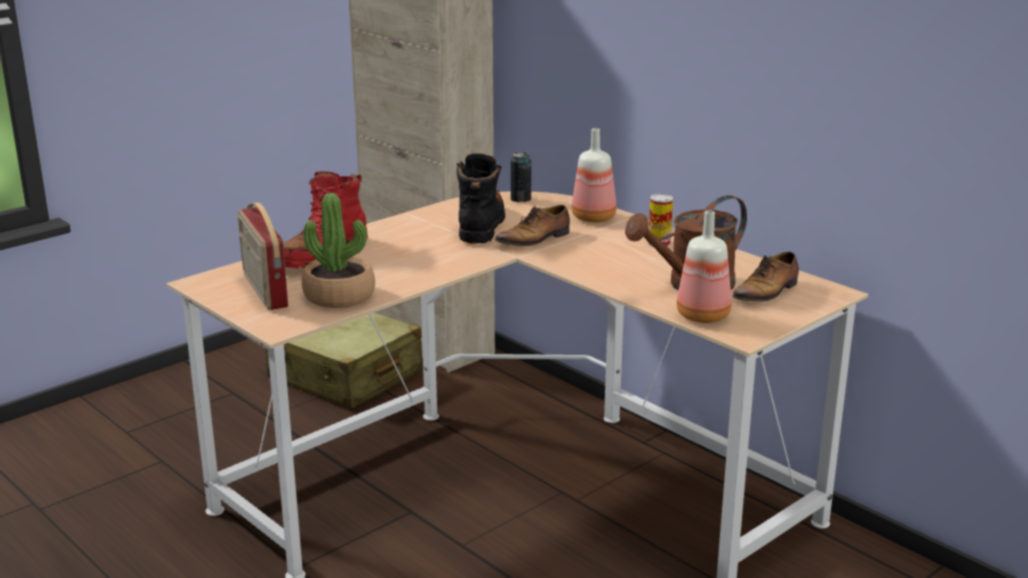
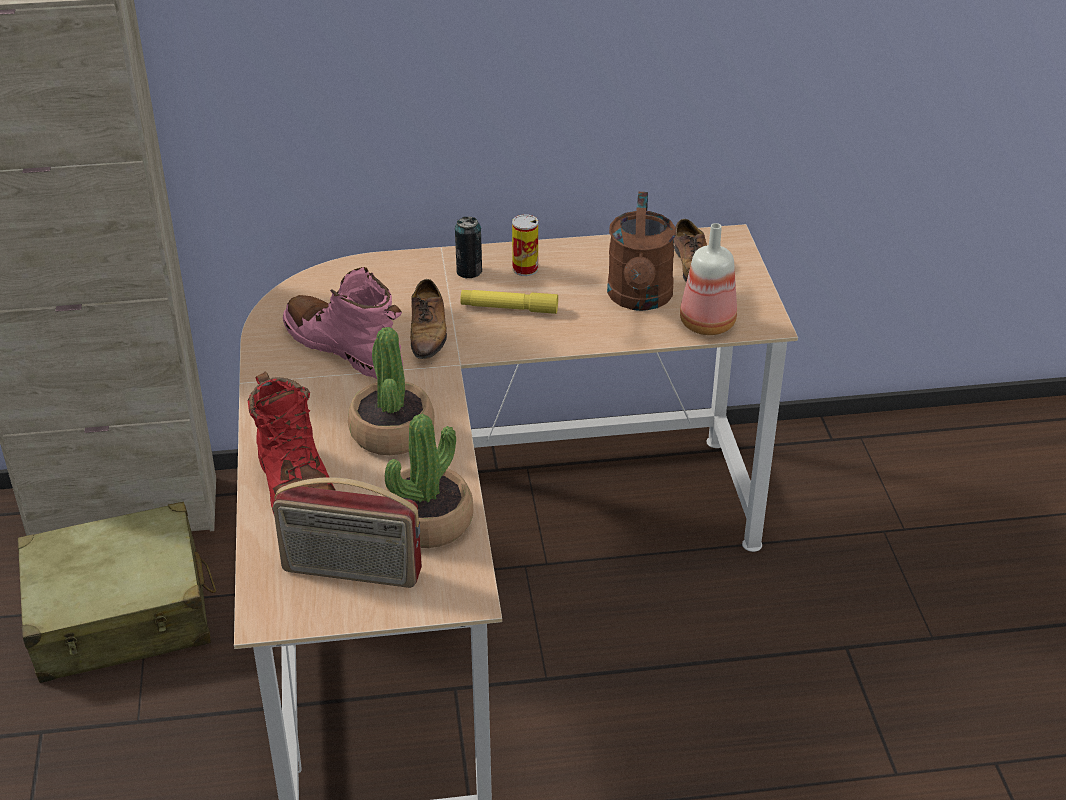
camera: 55 degrees left, 15 degrees up
(415, 261) = (391, 432): none -> potted plant
(481, 224) = (344, 348): black boot -> pink boot
(520, 199) = (306, 293): can -> can (469, 271)
(594, 217) = (414, 273): bottle -> none
(604, 252) = (509, 308): none -> yellow flashlight

